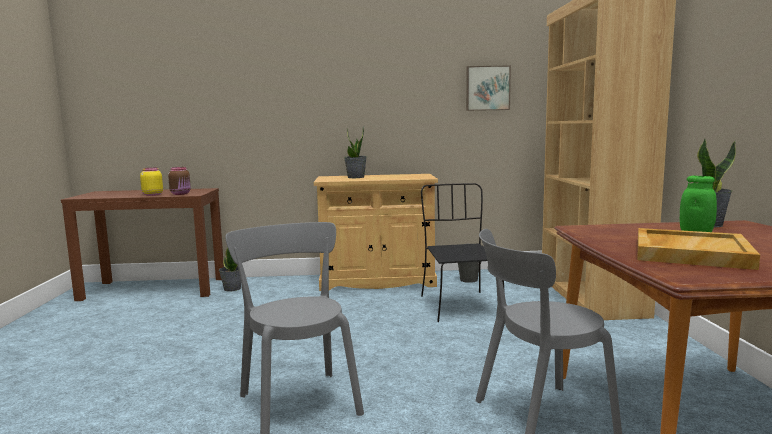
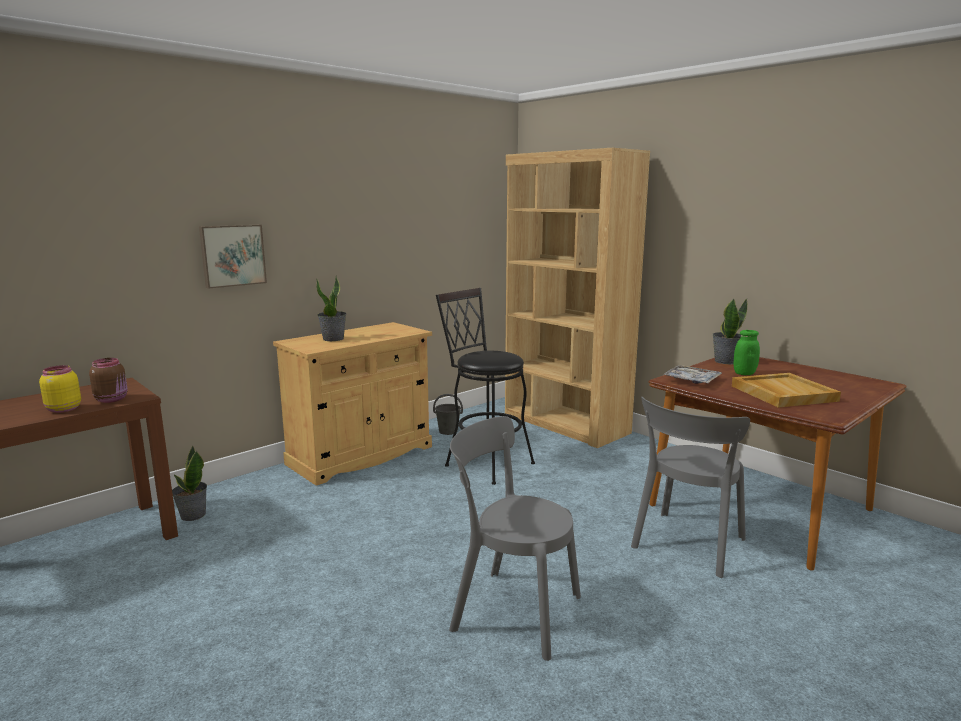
camera: 40 degrees left, 5 degrees up
(459, 305) = (484, 462): black chair -> black stool
(487, 88) = (440, 224): picture -> picture (232, 255)
(602, 231) = (692, 380): none -> tray

